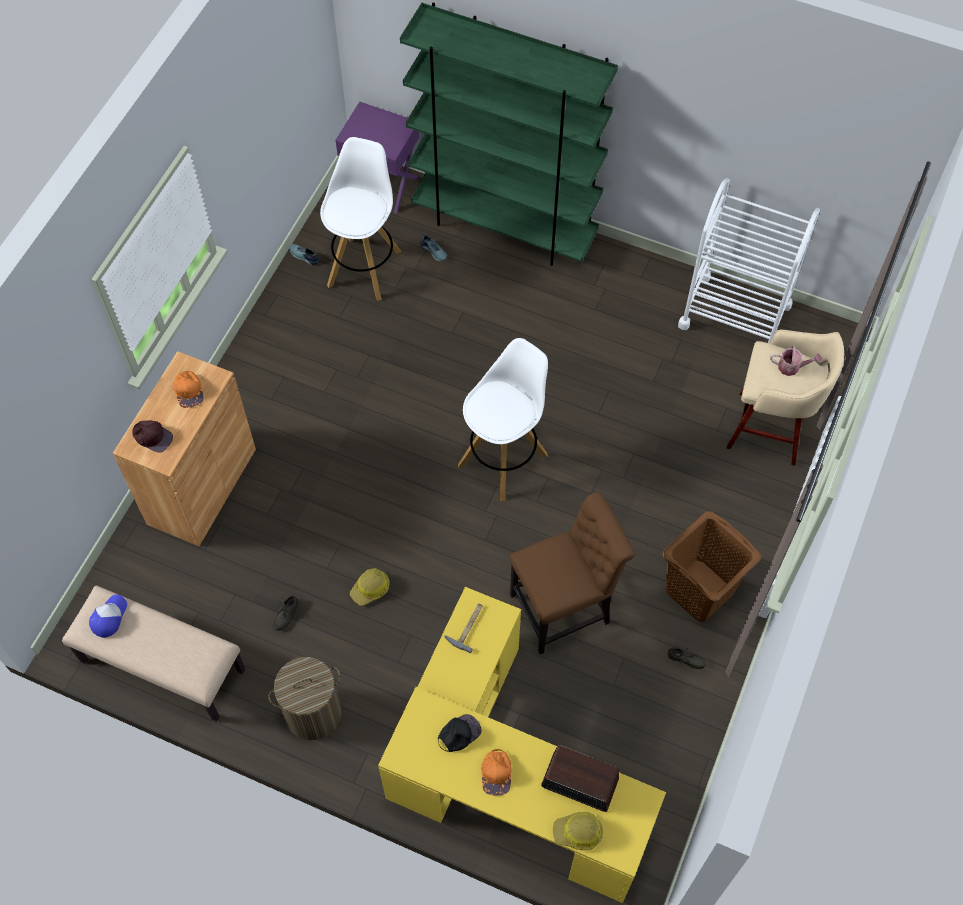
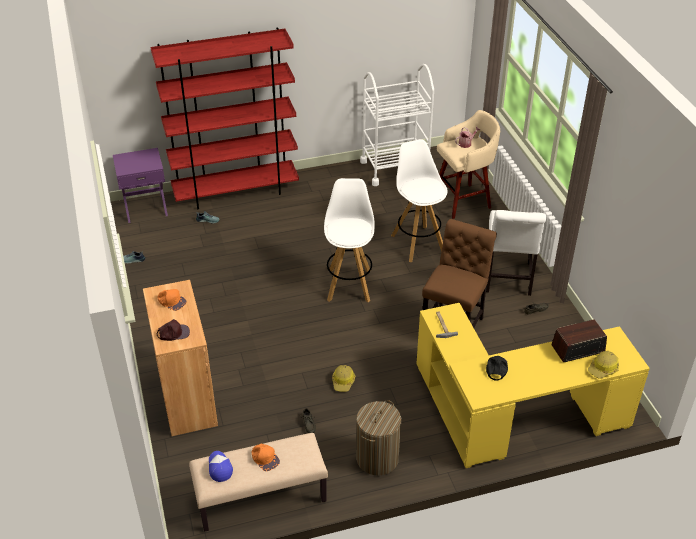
camera: 40 degrees left, 20 degrees down
(365, 267) = (175, 247): white stool -> white stool (417, 243)
(496, 773) = (535, 372): orange cap -> orange cap (265, 458)
(504, 226) = (236, 192): green bookcase -> red bookcase
(698, 590) = (507, 280): brown laundry basket -> white chair

